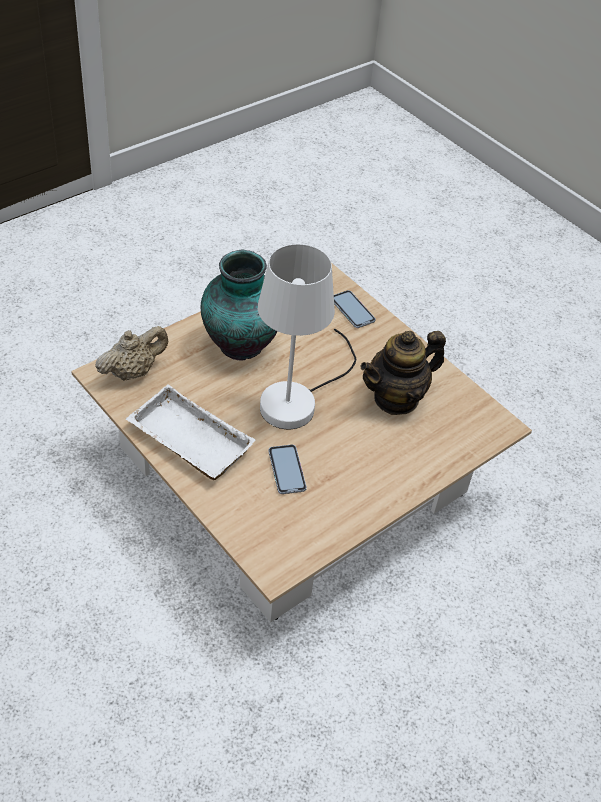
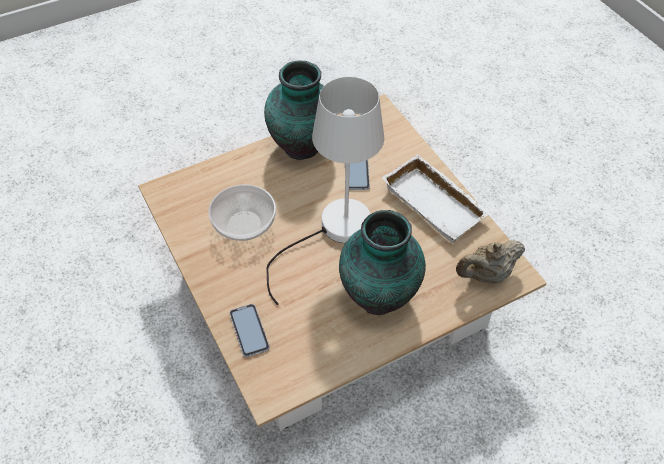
camera: 165 degrees left, 5 degrees up
(363, 500) = (303, 145): none -> vase
(396, 398) = (243, 224): teapot -> bowl

